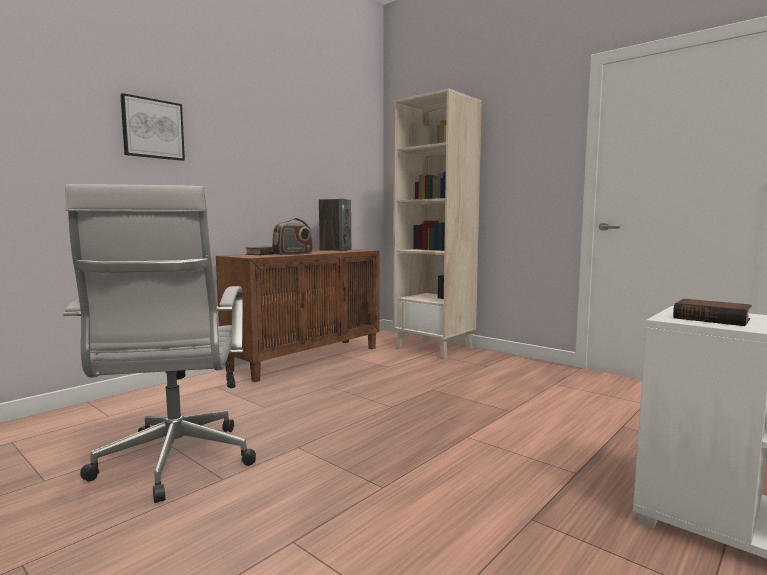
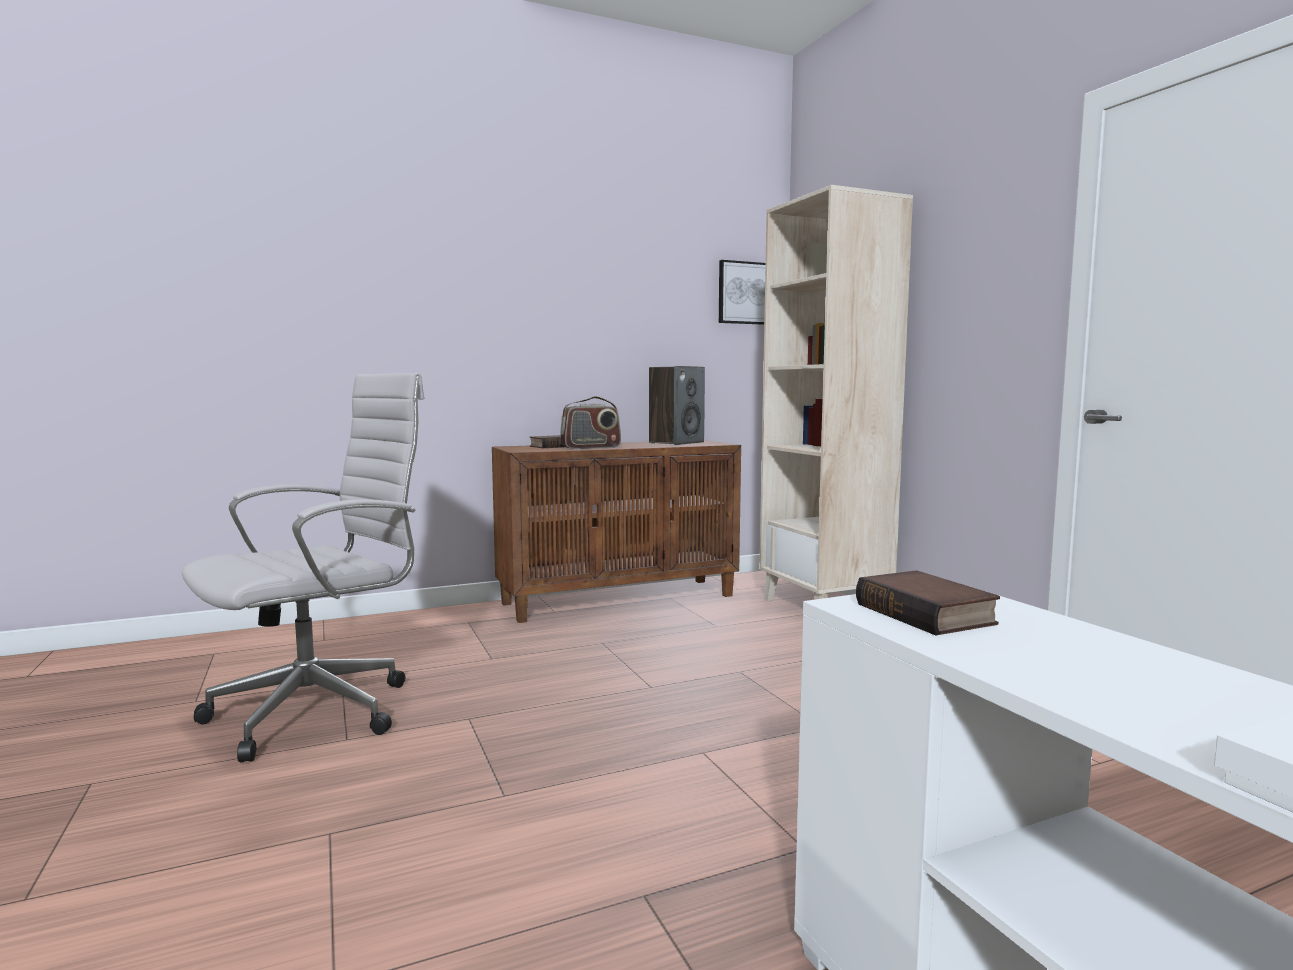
camera: 25 degrees right, 0 degrees up
(153, 129) = (411, 283): picture -> picture (745, 293)
(174, 464) = (320, 710): white office chair -> white office chair turned 150 degrees counterclockwise

